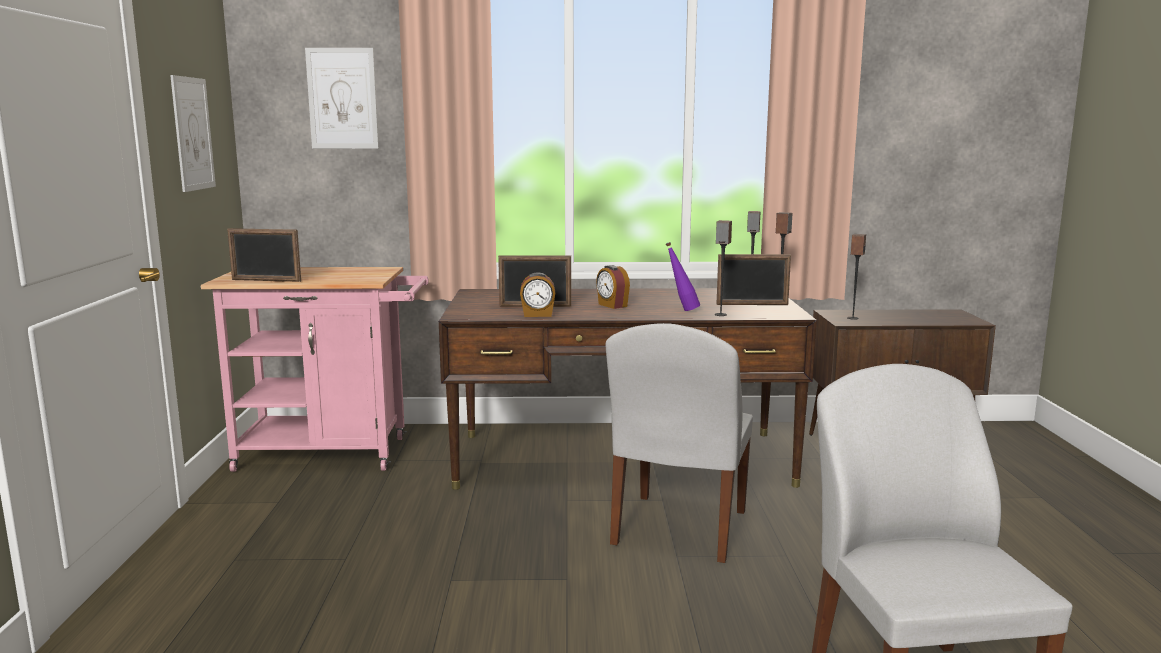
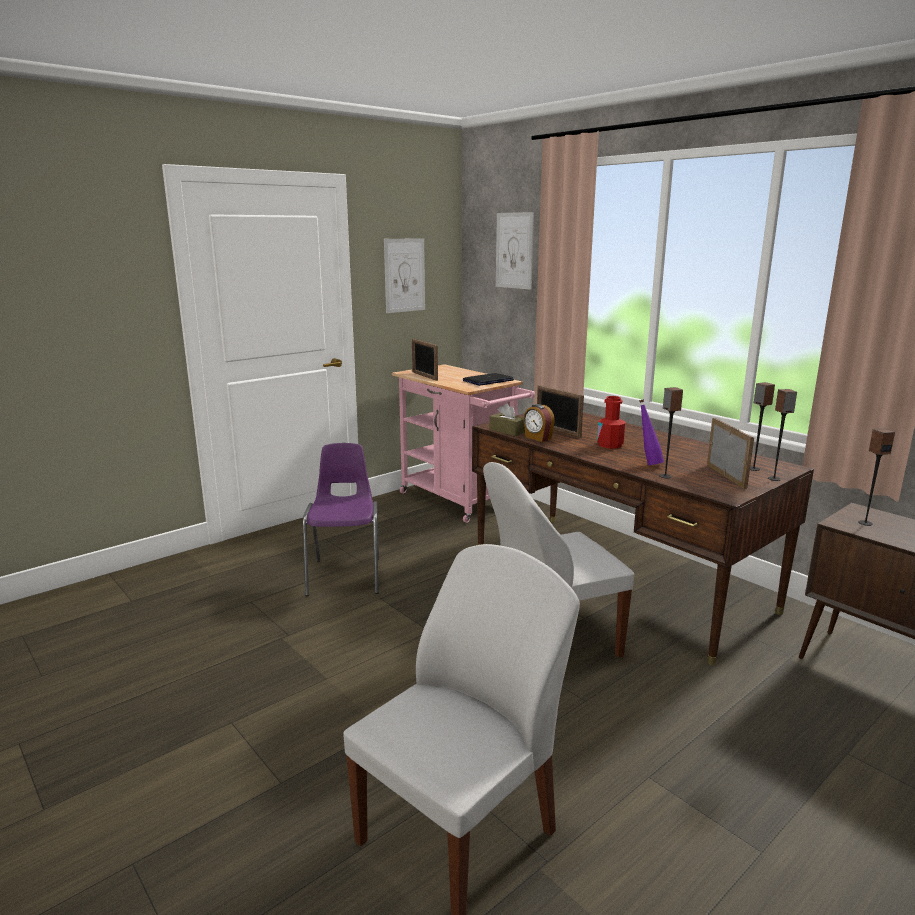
camera: 50 degrees right, 5 degrees up
(357, 580) = (346, 575): none -> purple chair
(364, 272) = (488, 380): none -> laptop
(490, 316) = (507, 431): none -> brown tissue box
(612, 305) = (610, 445): alarm clock -> red bottle
(752, 304) = (726, 476): picture frame -> picture frame turned 150 degrees counterclockwise

